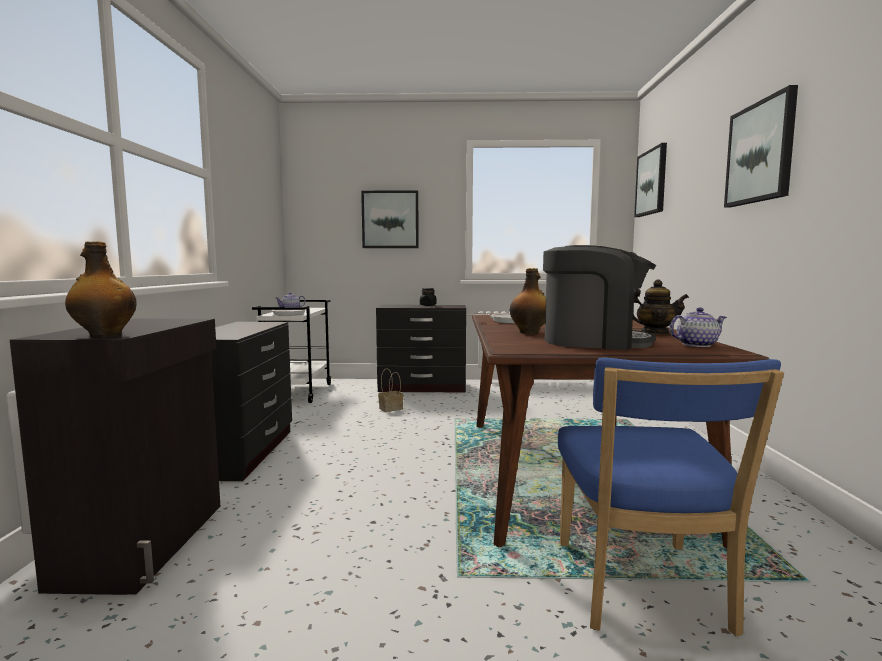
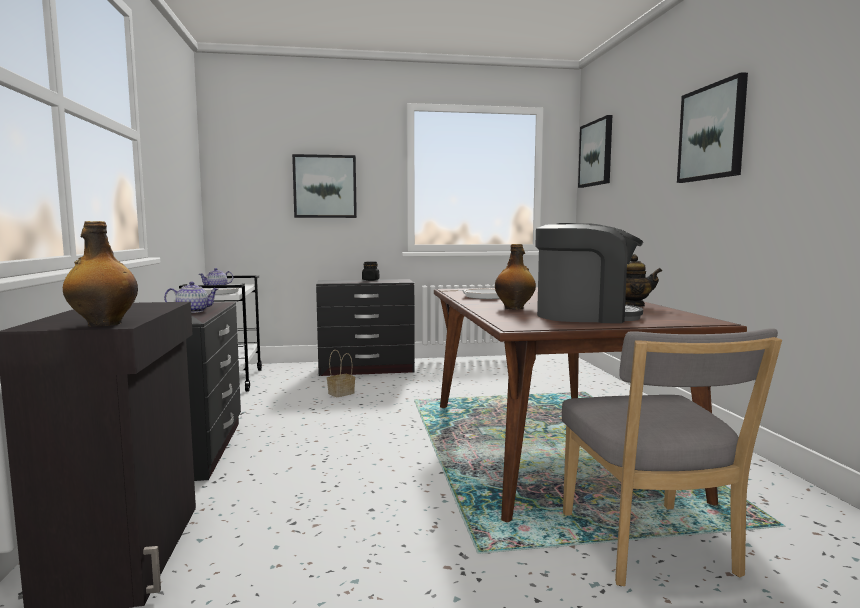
camera: 10 degrees left, 0 degrees up
(642, 590) = (650, 548): blue chair -> grey chair
(696, 345) = (678, 316): teapot -> teapot (193, 311)

